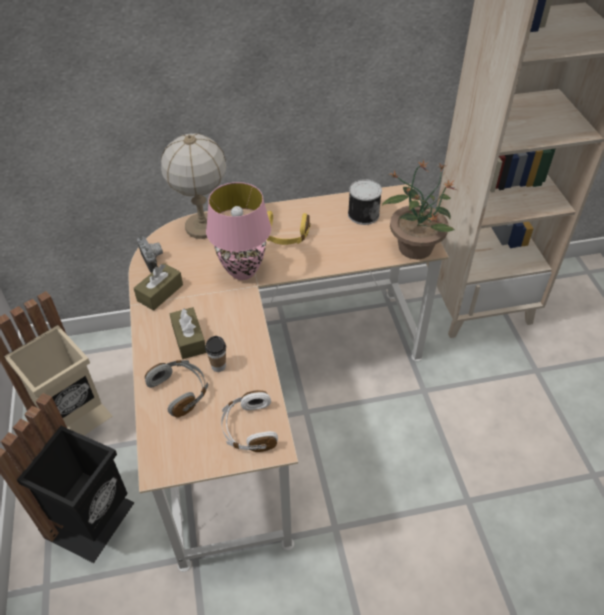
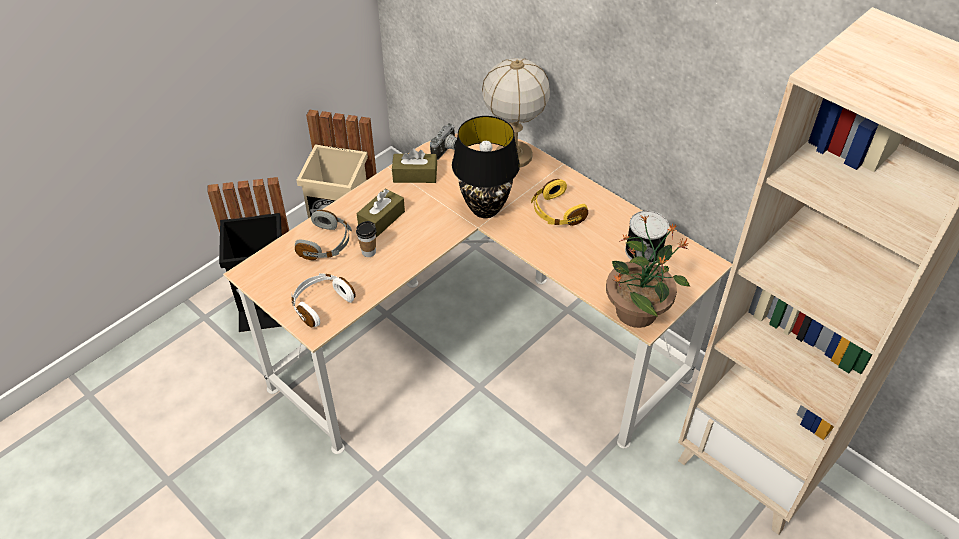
camera: 55 degrees right, 0 degrees up
(243, 271) = (485, 209): pink table lamp -> black table lamp

